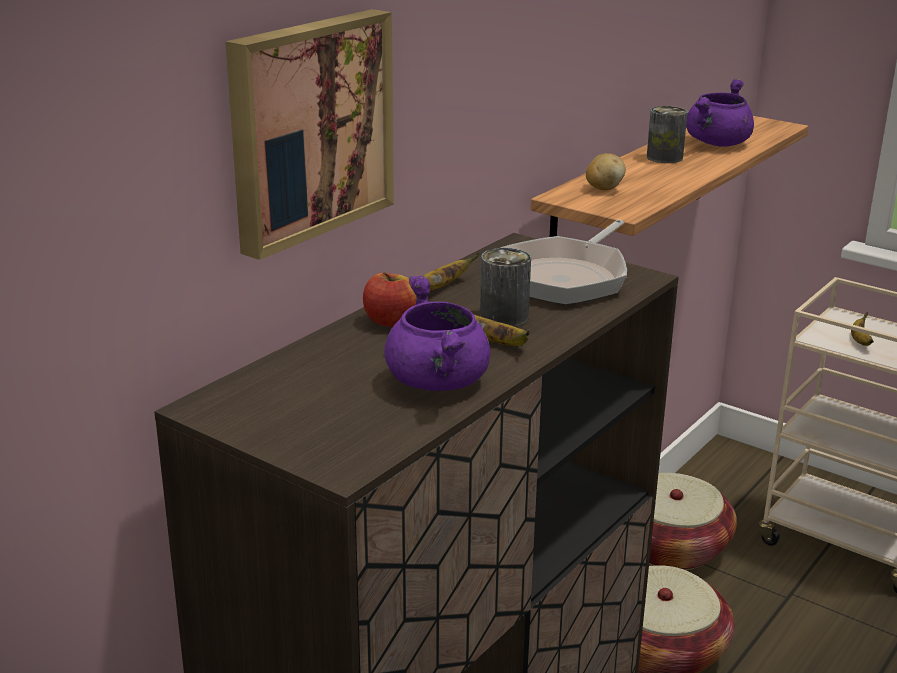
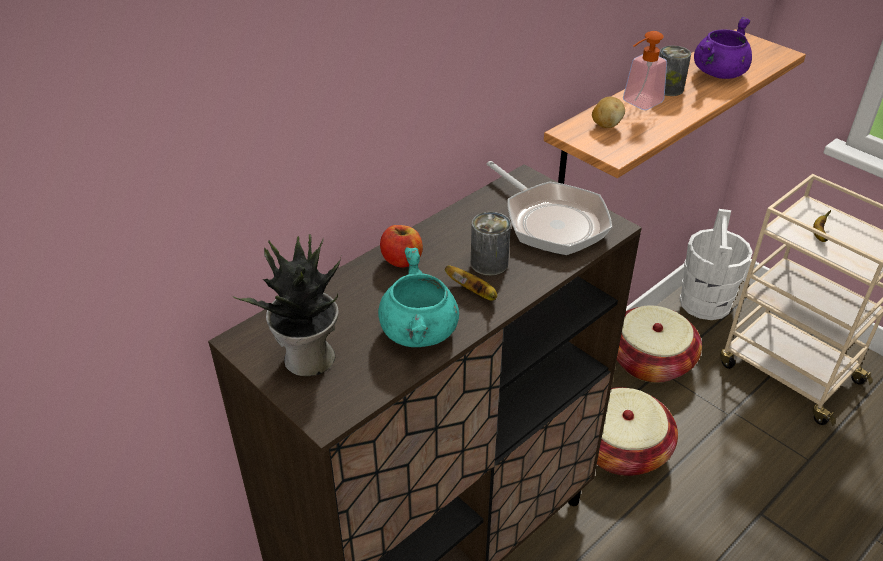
camera: 10 degrees right, 15 degrees up
(299, 417) = (308, 359): none -> potted plant
(308, 128) = (335, 122): picture -> none
(439, 382) = (420, 333): purple cooking pot -> turquoise cooking pot
(442, 287) = (451, 224): banana -> none
(566, 277) = (551, 221): frying pan -> frying pan turned 75 degrees counterclockwise
(634, 171) = (638, 104): none -> soap dispenser
(723, 476) = (705, 302): none -> white bucket

